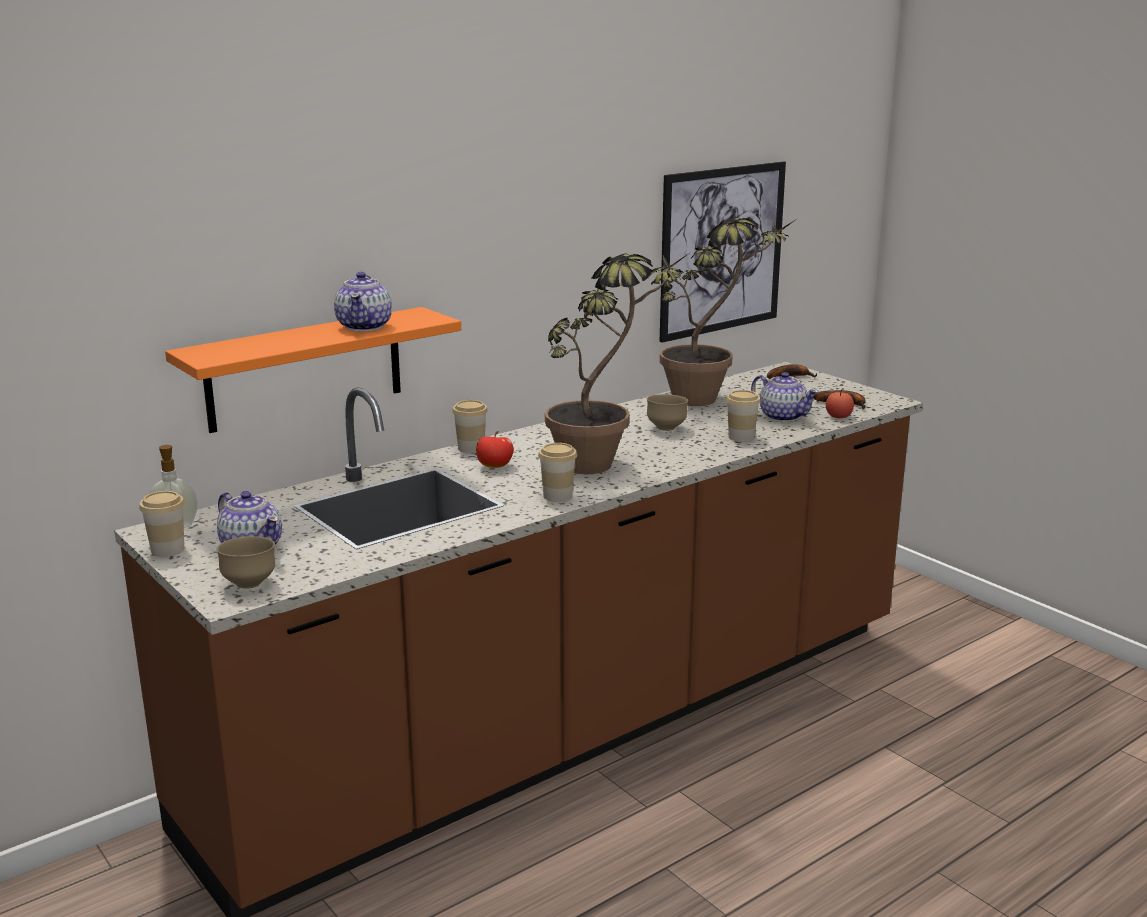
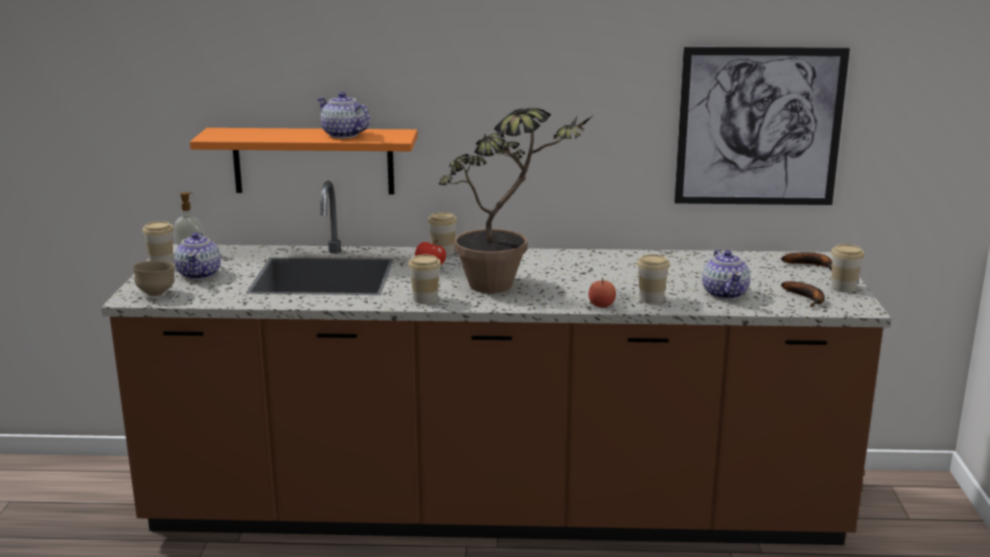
camera: 40 degrees right, 0 degrees up
(365, 326) = (343, 135): teapot -> teapot turned 90 degrees clockwise
(666, 428) = (608, 276): brown bowl -> none
(710, 398) = (697, 264): potted plant -> none
(838, 416) = (775, 307): apple -> apple (601, 305)
(848, 388) = (843, 288): none -> cup

